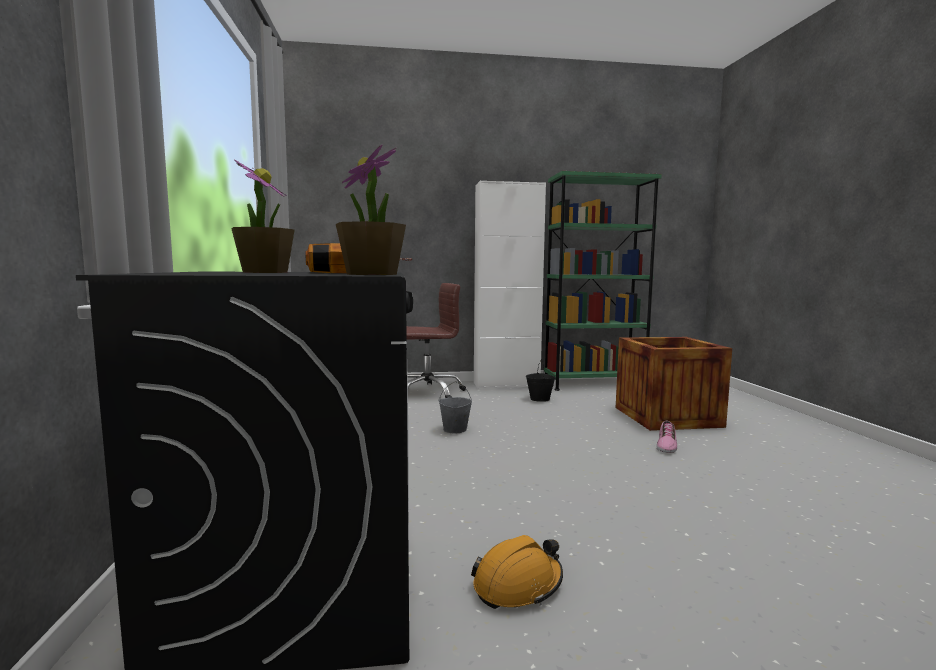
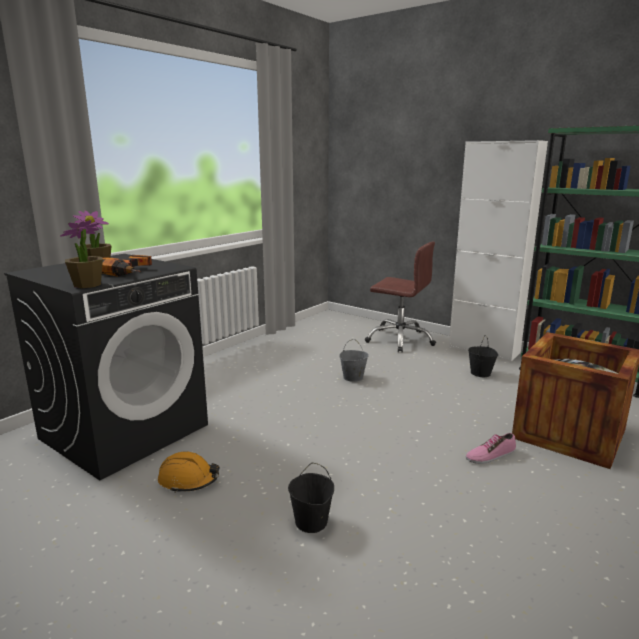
camera: 45 degrees right, 10 degrees up
(695, 548) = (311, 522): none -> black bucket

